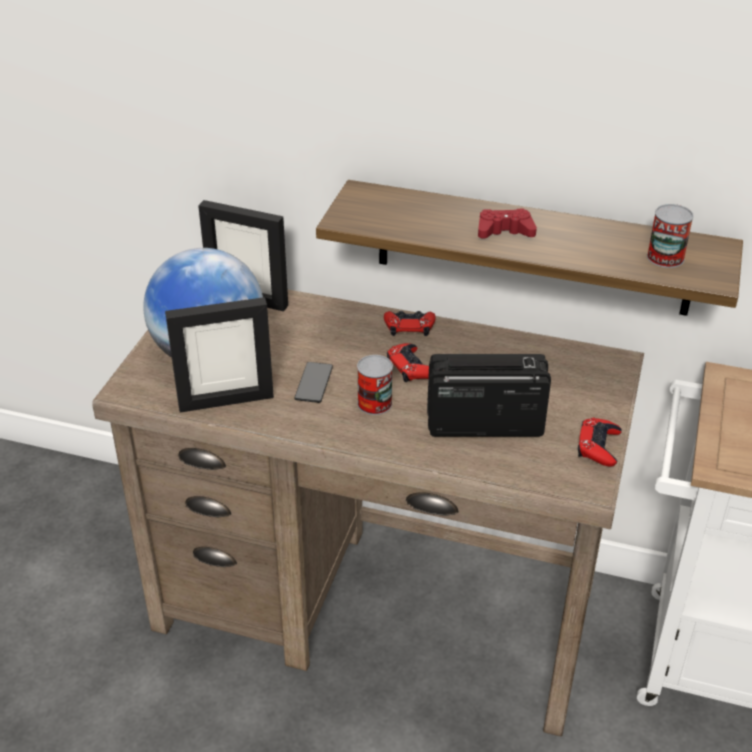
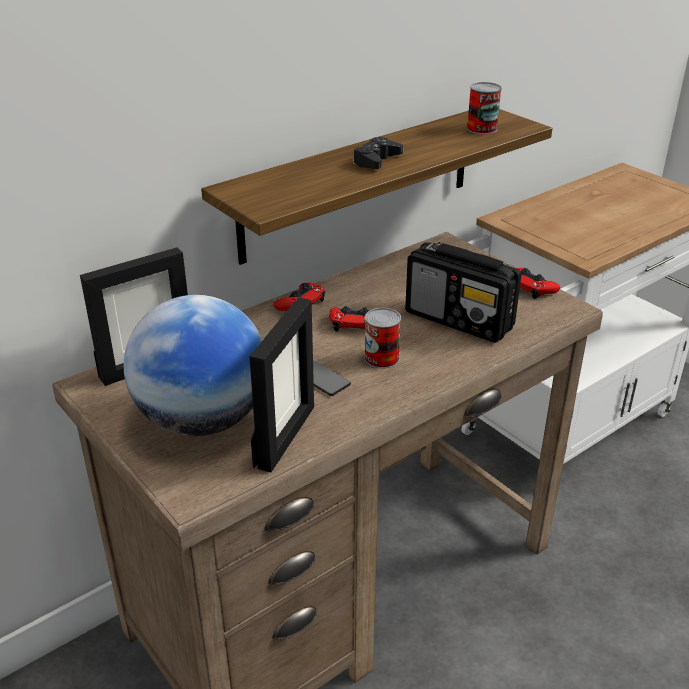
camera: 55 degrees left, 5 degrees down
(483, 423) = (460, 320): radio -> radio turned 90 degrees counterclockwise
(504, 231) = (376, 160): red game controller -> black game controller

